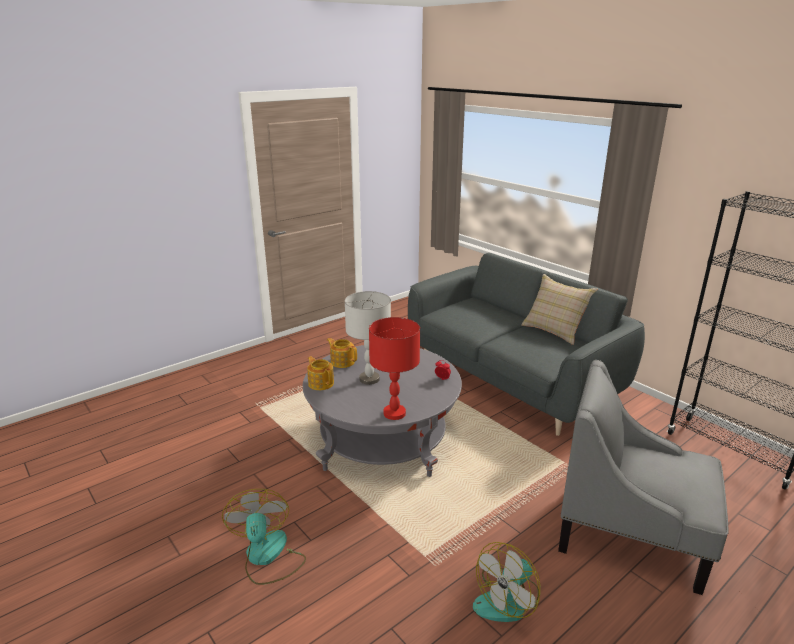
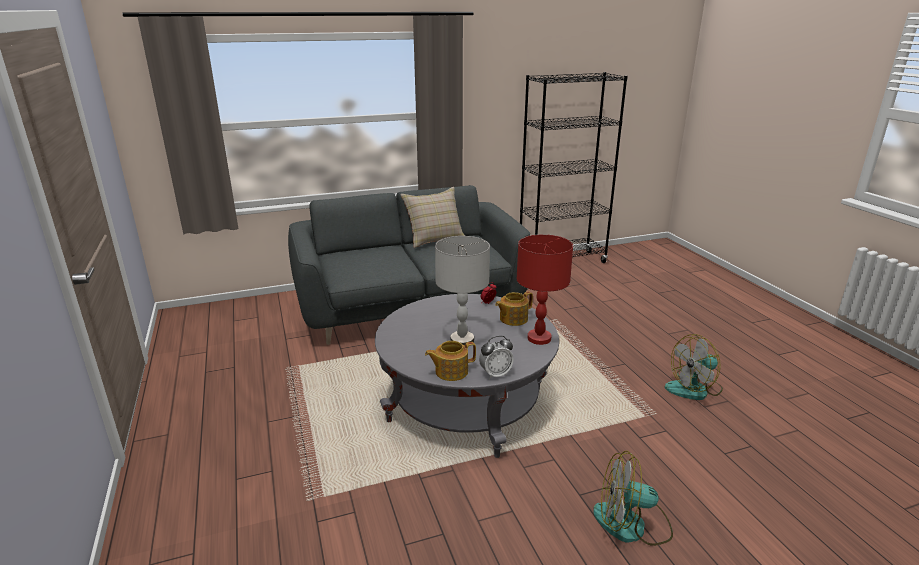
camera: 70 degrees left, 0 degrees up
(325, 402) = (495, 374): none -> alarm clock
(342, 361) = (408, 350): teapot -> teapot (512, 319)
(507, 600) = (694, 389): fan -> fan turned 90 degrees clockwise
(631, 533) = (633, 321): grey armchair -> none

